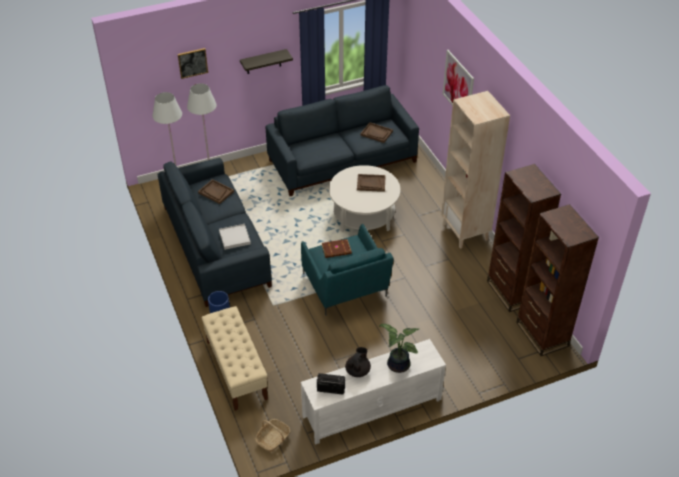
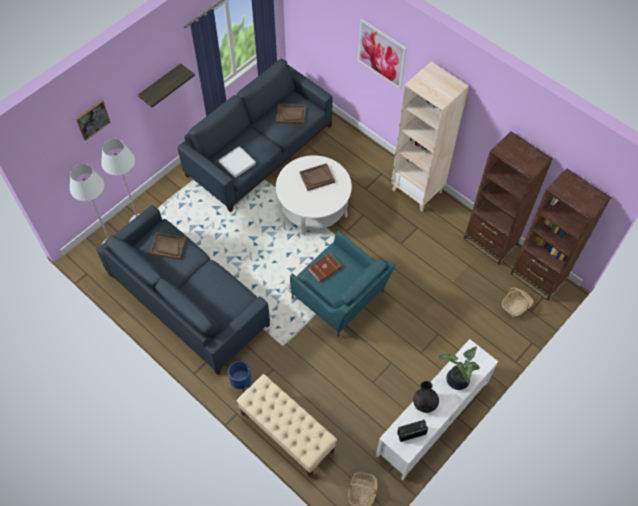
camera: 25 degrees left, 15 degrees up
(235, 237) = (218, 294): white tray -> white tray (237, 162)
(506, 349) = (516, 305): none -> basket

